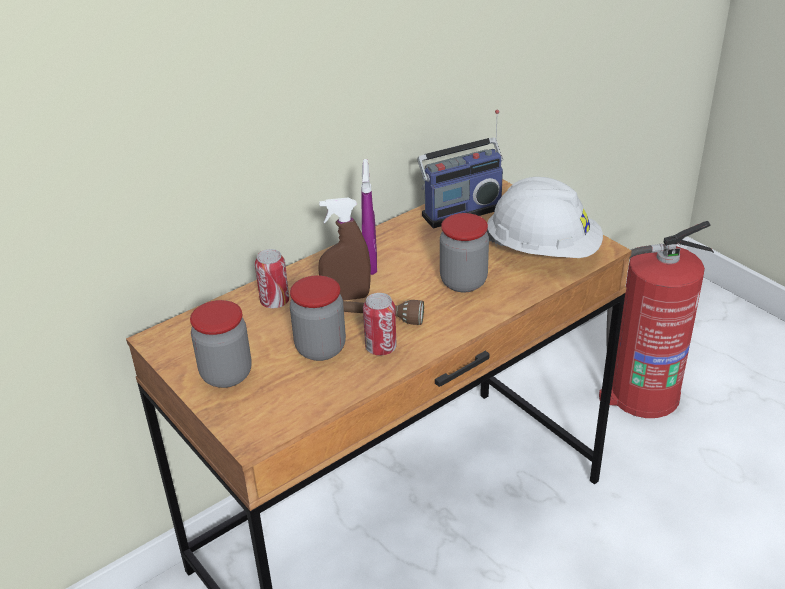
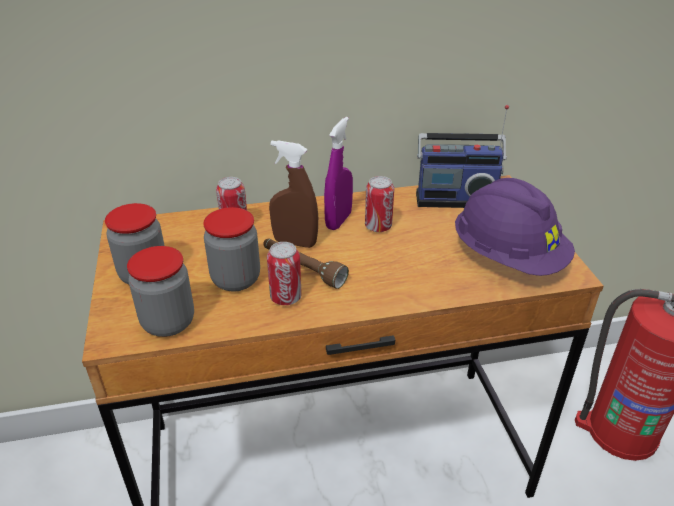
camera: 25 degrees right, 0 degrees up
(411, 258) = (378, 226): none -> can
(463, 282) = (408, 262): jar -> jar (168, 322)
(543, 250) = (508, 257): white hard hat -> purple hard hat

